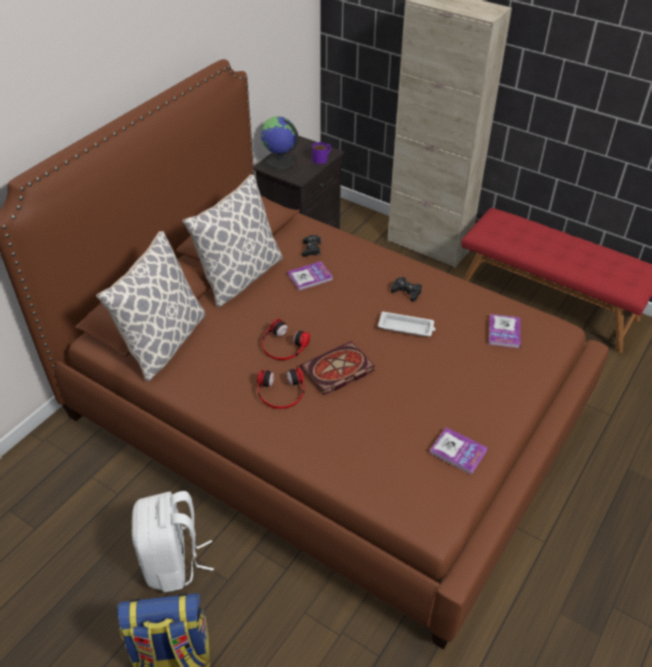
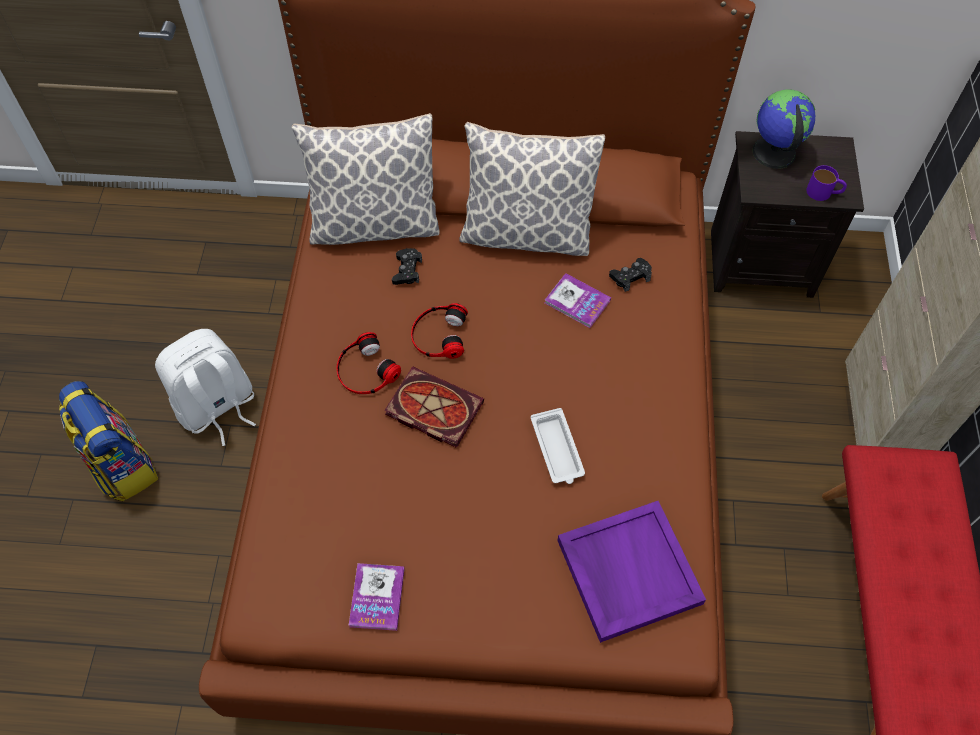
camera: 60 degrees right, 15 degrees up
(406, 292) = (625, 419): black game controller -> black game controller (407, 270)
(504, 332) = (627, 571): book -> purple tray

